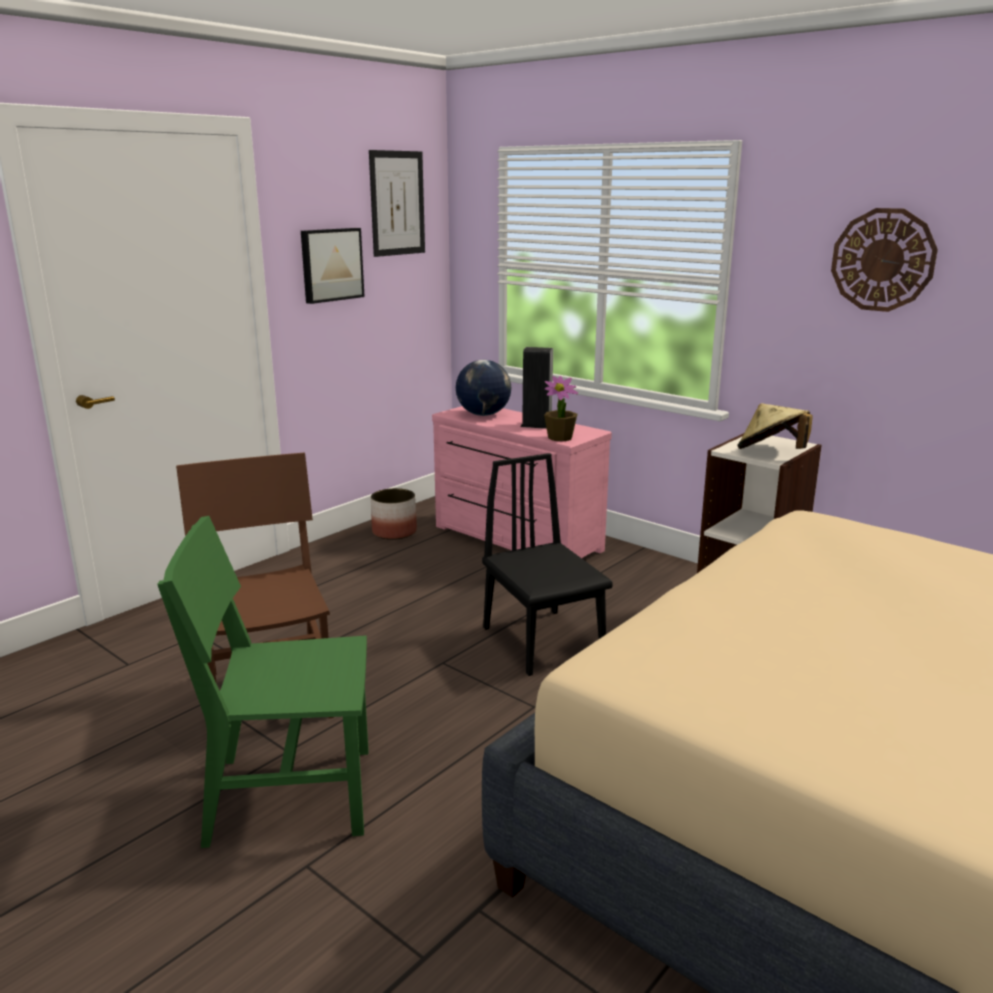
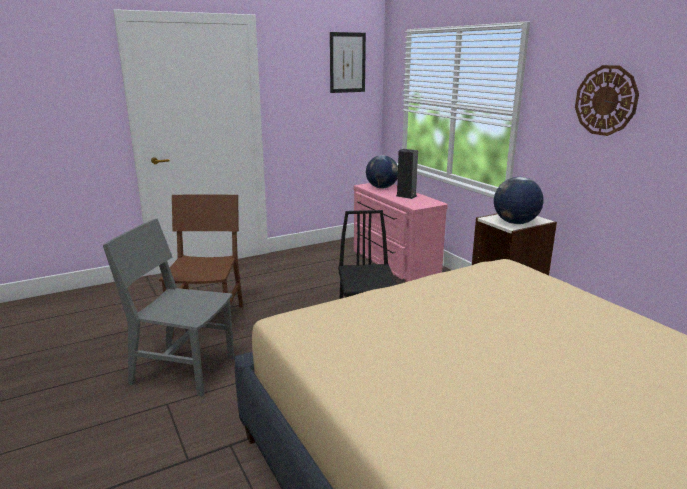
camera: 20 degrees right, 0 degrees up
(290, 795) = (183, 370): green chair -> grey chair
(331, 264) = (302, 96): picture -> none
(394, 532) = (328, 251): planter -> none
(560, 438) = (412, 204): potted plant -> none
(771, 453) = (515, 223): beige hat -> globe

